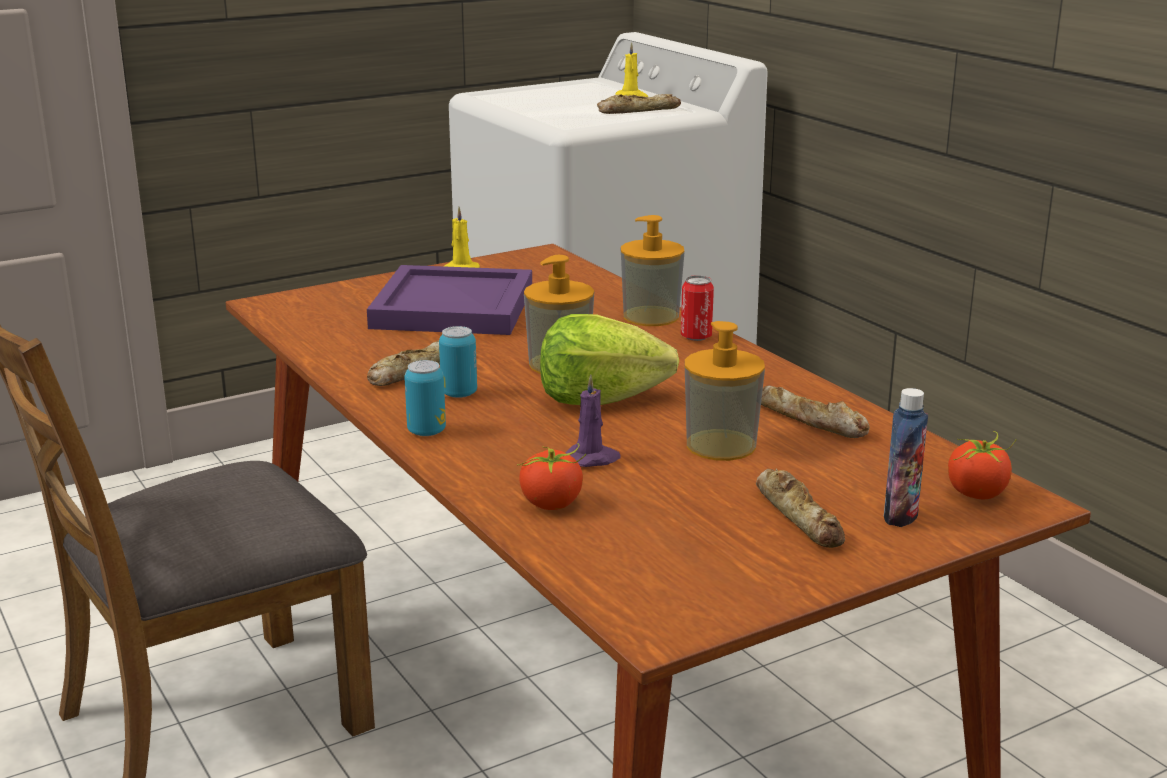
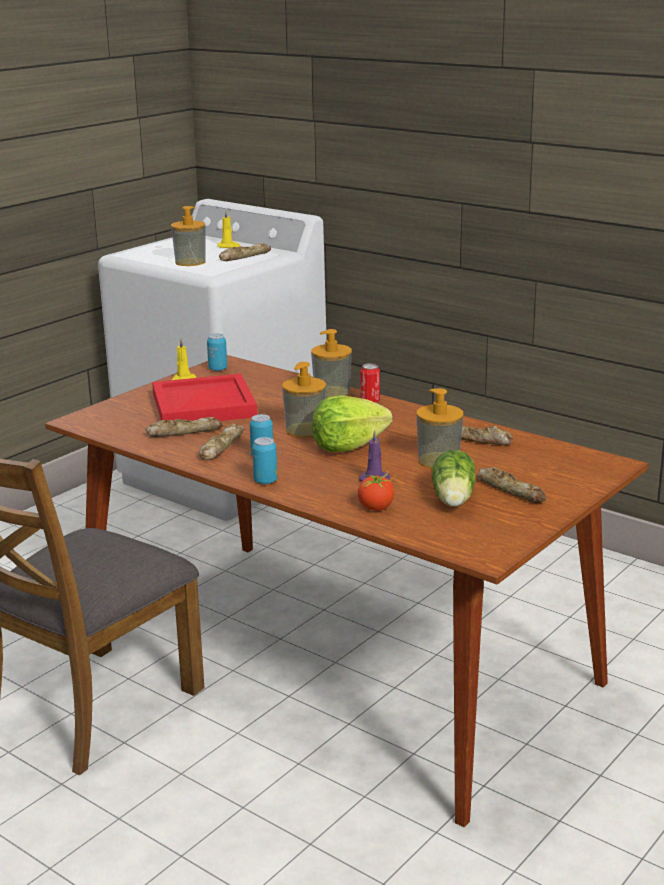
camera: 20 degrees left, 0 degrees up
(387, 341) = (184, 432): none -> bread
(455, 308) = (205, 405): purple tray -> red tray
(522, 261) = (218, 369): none -> can
(557, 110) = (190, 262): none -> soap dispenser
(686, 515) = (453, 500): none -> lettuce
(900, 516) = (560, 481): bottle -> none
(976, 493) = (588, 463): tomato -> none

